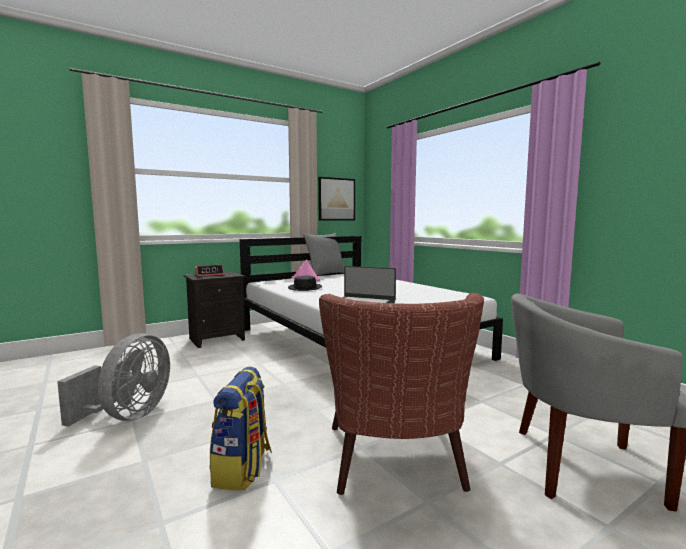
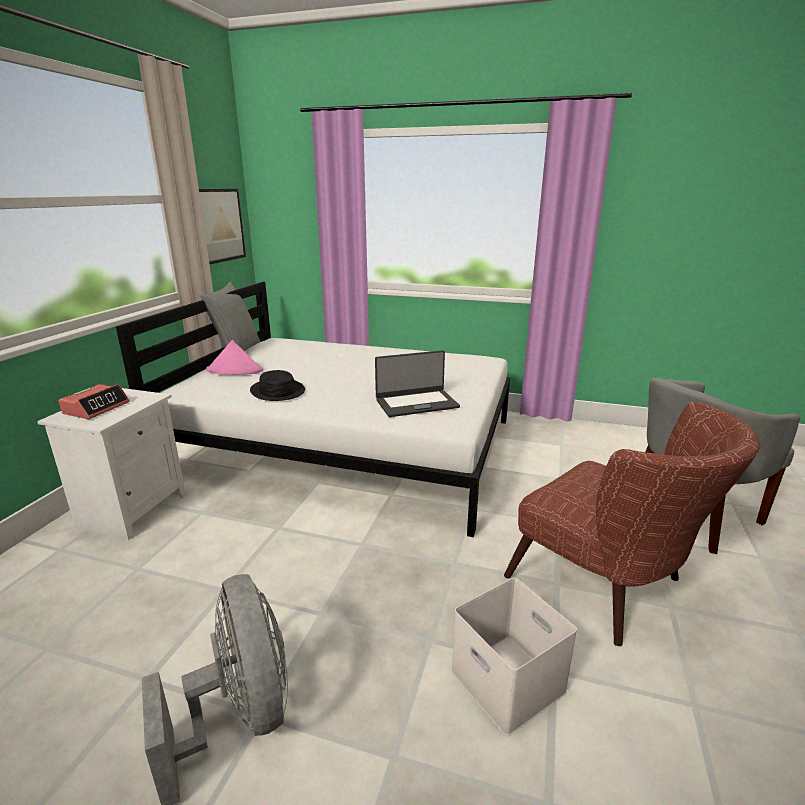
camera: 40 degrees left, 15 degrees up
(217, 339) = (133, 509): black nightstand -> white nightstand
(243, 469) = (510, 682): backpack -> white storage box

